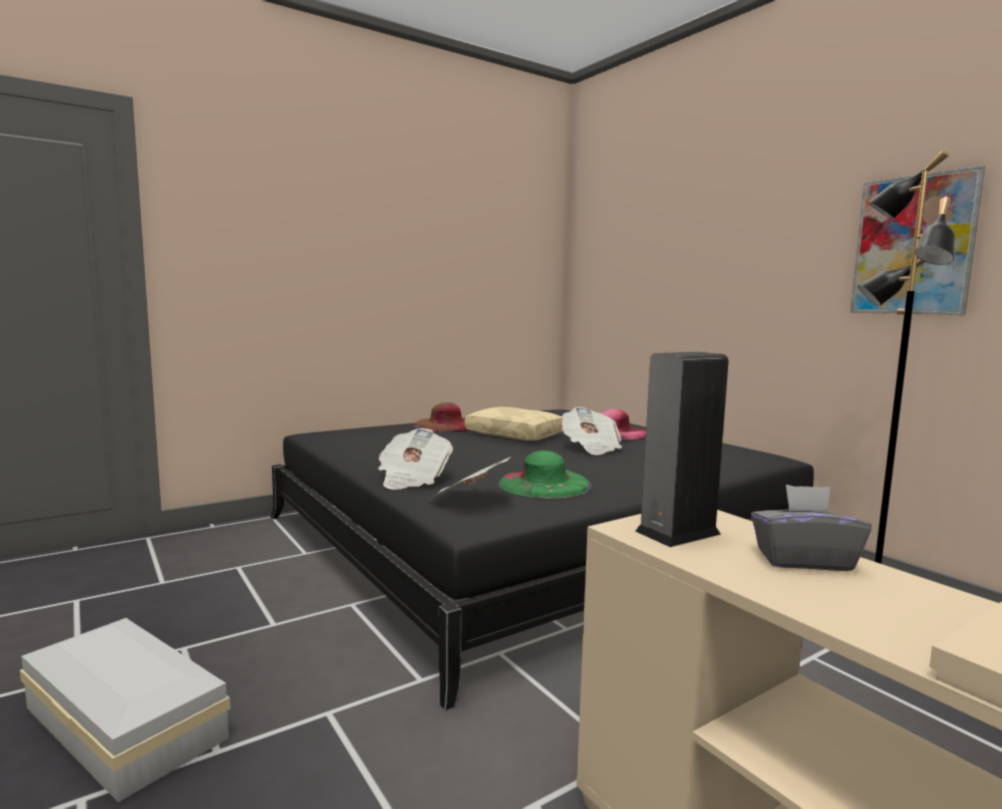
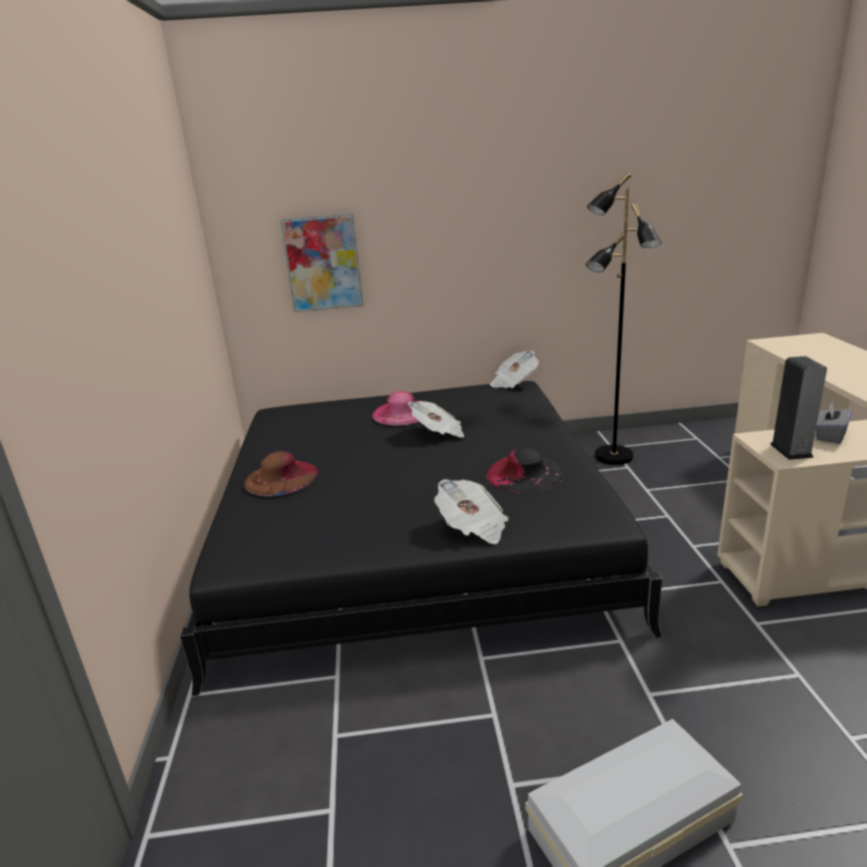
camera: 60 degrees left, 15 degrees up
(468, 500) = (550, 512): newspaper -> newspaper (513, 382)
(516, 434) = (361, 451): beige pillow -> none
(544, 484) = (524, 474): green hat -> black hat
(913, 245) = (572, 222): picture -> picture (323, 263)

